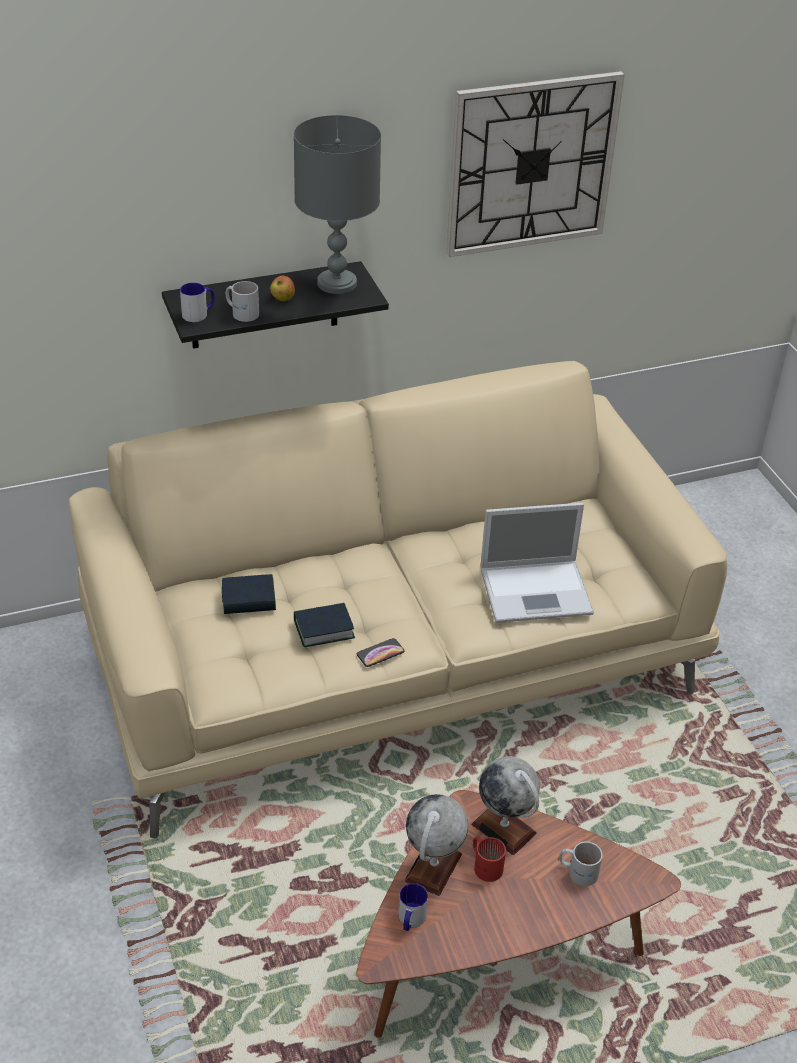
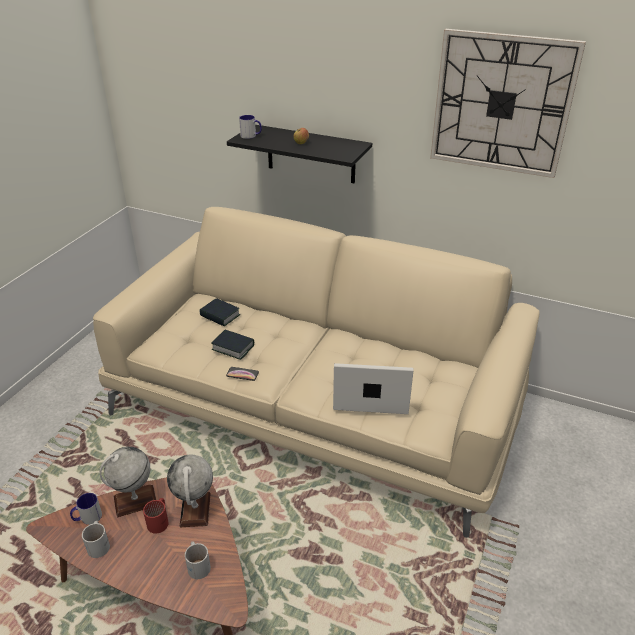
camera: 45 degrees right, 5 degrees down
(242, 312) = (271, 141): white mug -> white mug (99, 544)
(336, 283) = (340, 146): grey table lamp -> none
(538, 591) = (369, 394): laptop -> laptop turned 150 degrees clockwise

